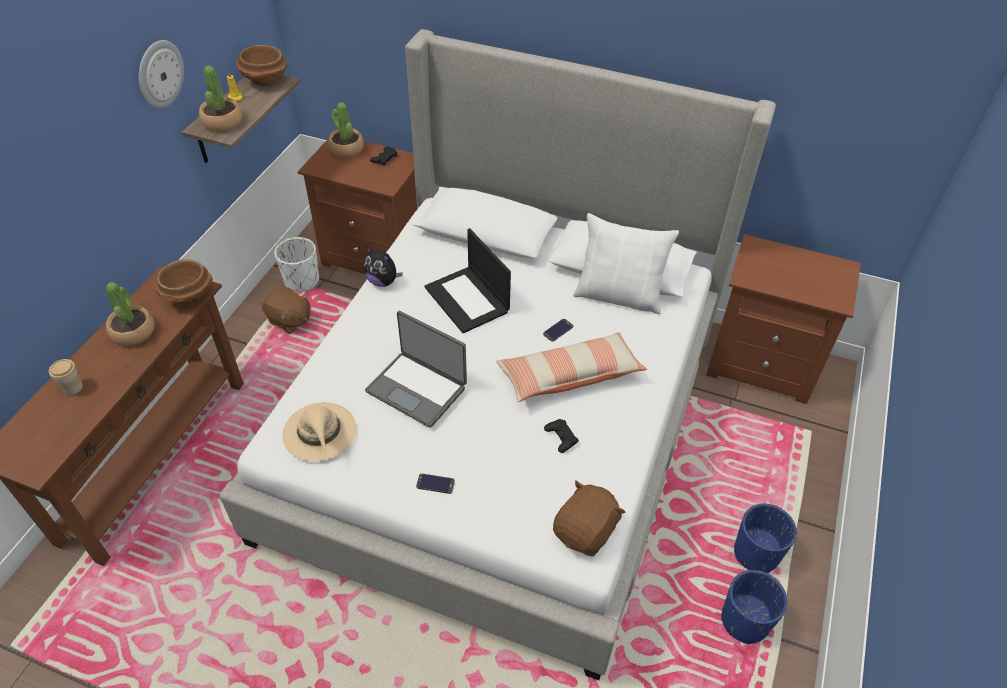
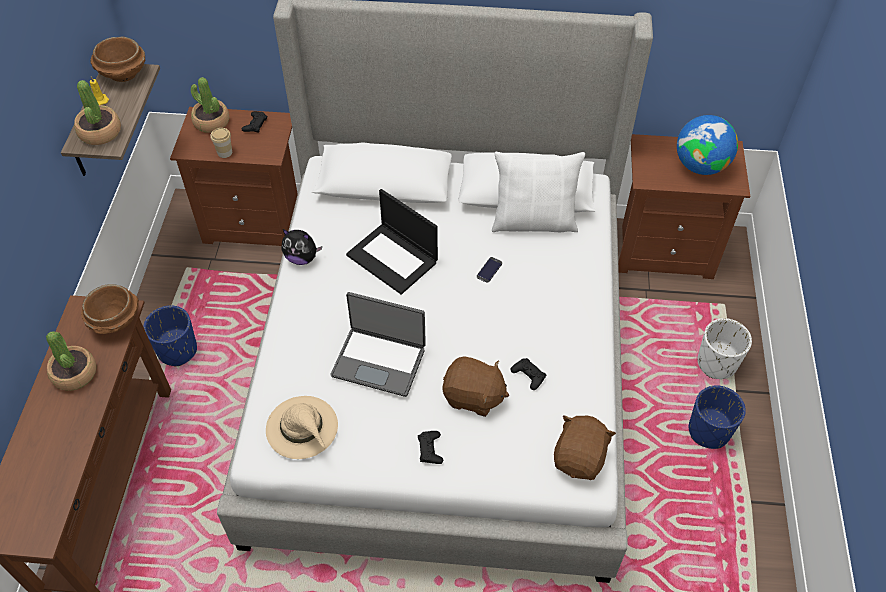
camera: 15 degrees left, 5 degrees up
(73, 387) = (38, 446): cup -> cup (224, 152)
(159, 74) = (34, 101): wall clock -> none
(289, 320) = (192, 311): brown plush toy -> brown plush toy (473, 397)
(302, 281) = (188, 265): white planter -> white planter (716, 363)
(435, 484) = (430, 449): phone -> black game controller
(569, 376) = (515, 313): pillow -> none
(745, 621) = (716, 494): blue planter -> blue planter (177, 350)
(807, 277) = (700, 166): none -> globe

